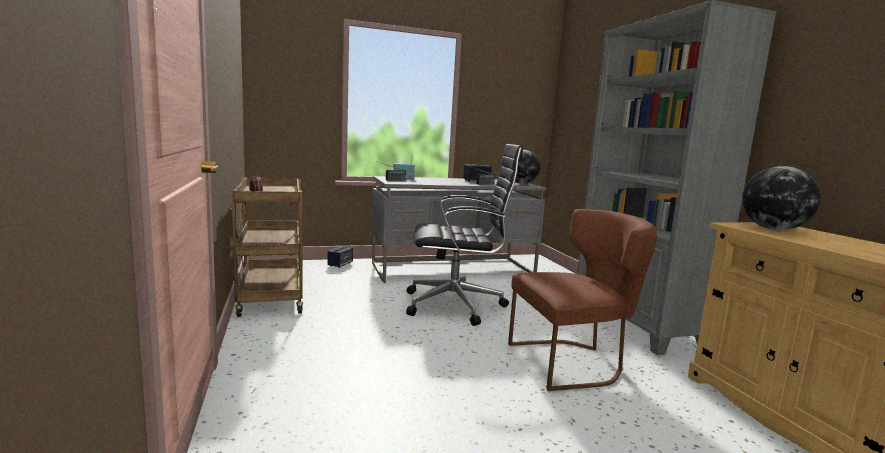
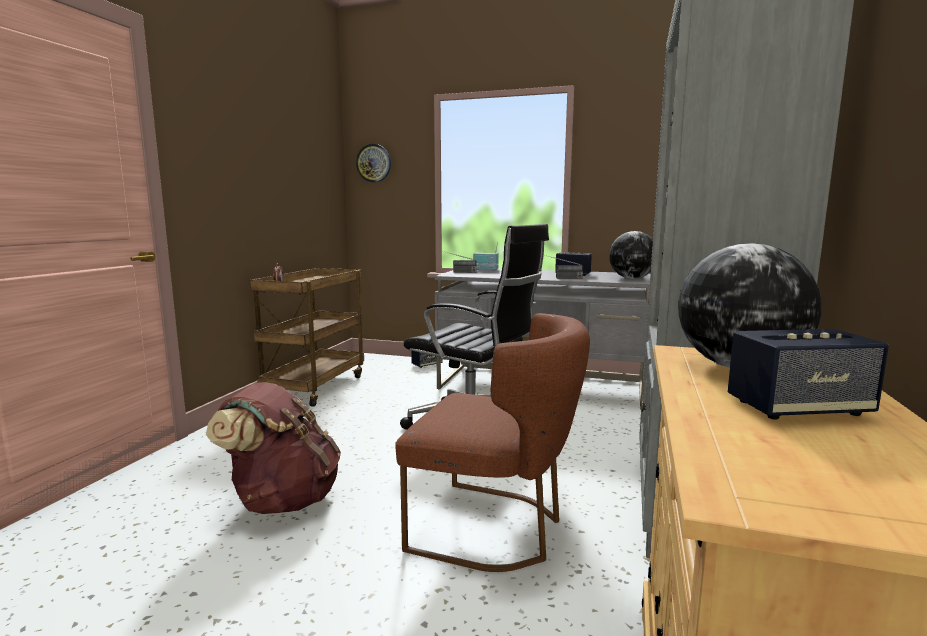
camera: 35 degrees right, 0 degrees up
(278, 74) = (373, 163): none -> wall clock
(413, 386) = (282, 500): none -> brown backpack
(844, 243) = (798, 409): none -> speaker

